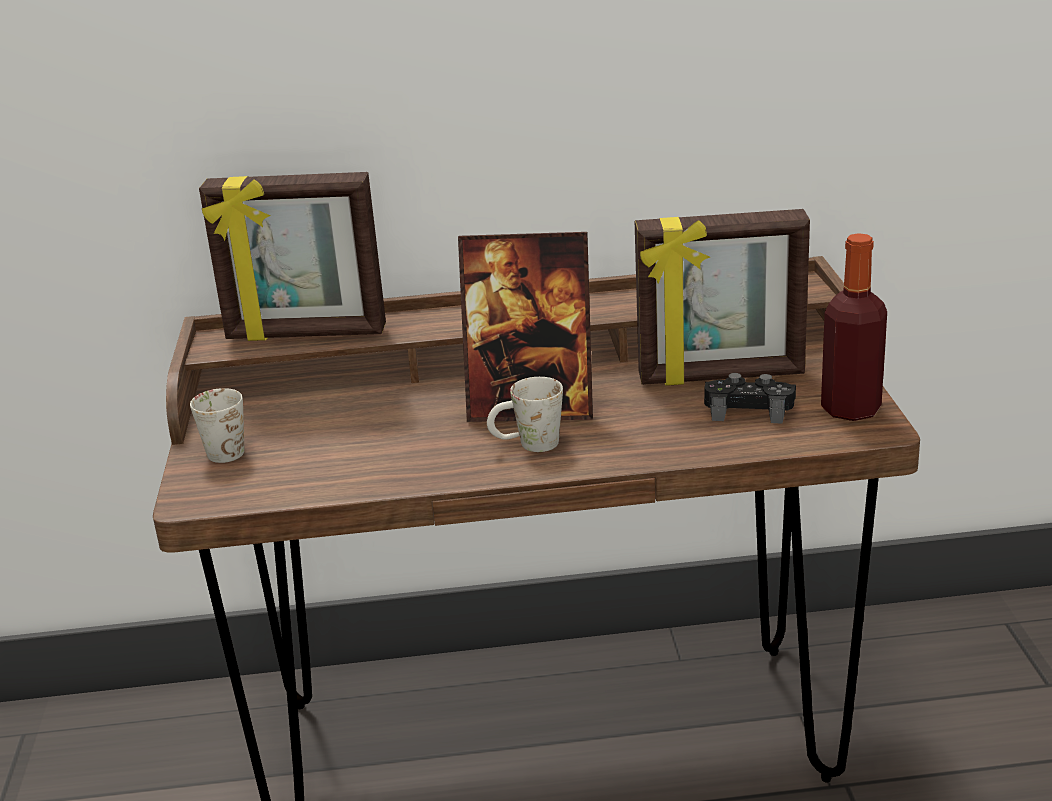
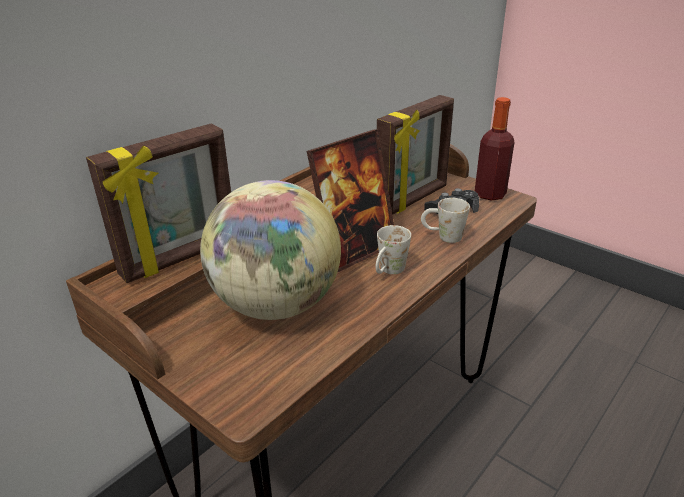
camera: 45 degrees left, 5 degrees up
(220, 449) = (203, 364): white mug -> white mug (442, 236)
(359, 427) = (276, 305): none -> globe

